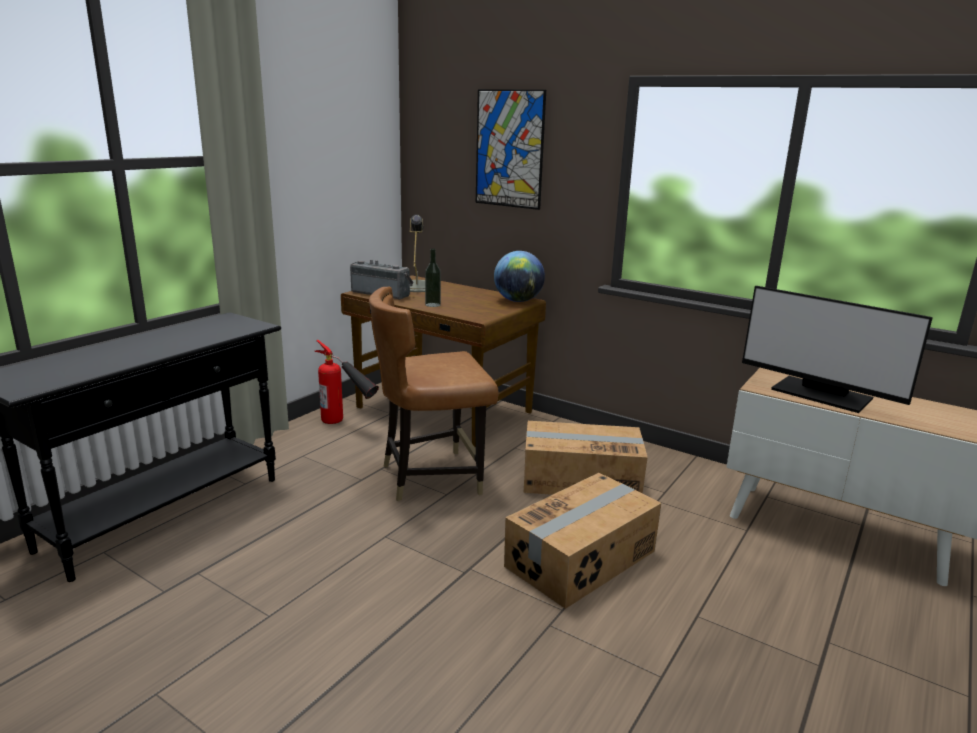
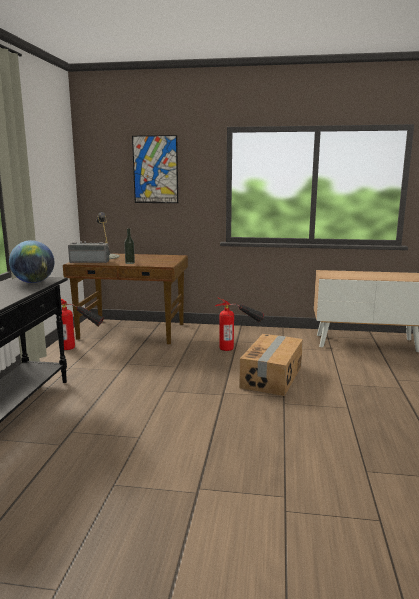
camera: 25 degrees left, 5 degrees down
(431, 477) = (160, 361): brown chair -> none
(518, 301) = (173, 256): globe -> globe (34, 282)
(580, 479) = (238, 346): cardboard box -> fire extinguisher
(820, 394) = (352, 275): monitor -> none

